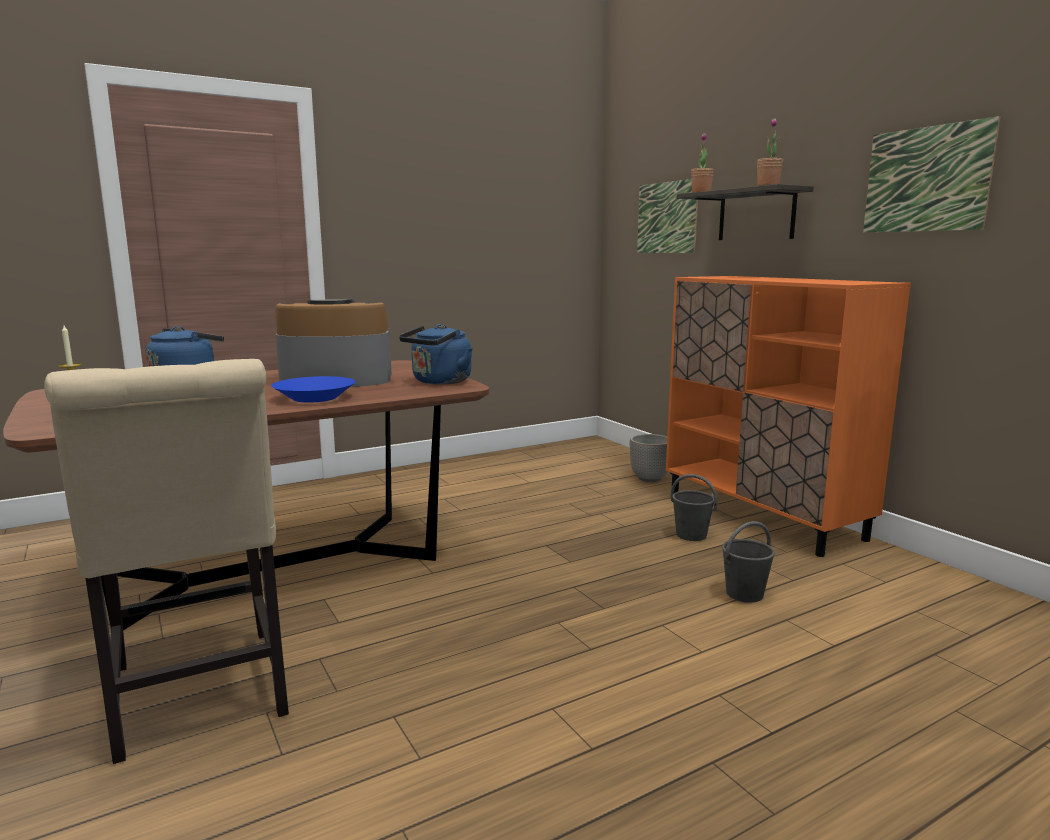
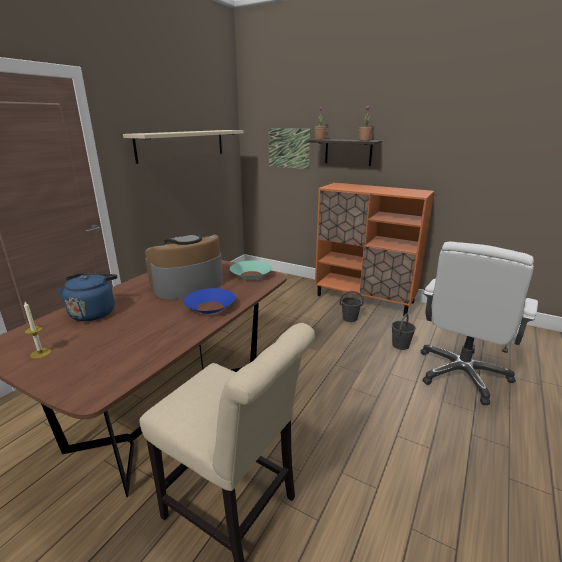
camera: 30 degrees left, 10 degrees up
(439, 382) = (251, 275): blue kettle -> turquoise bowl
(475, 207) = (182, 145): none -> beige shelf
(649, 479) = (299, 288): planter -> none
(827, 671) = (462, 374): none -> white office chair
(926, 179) = (442, 143): picture -> none

